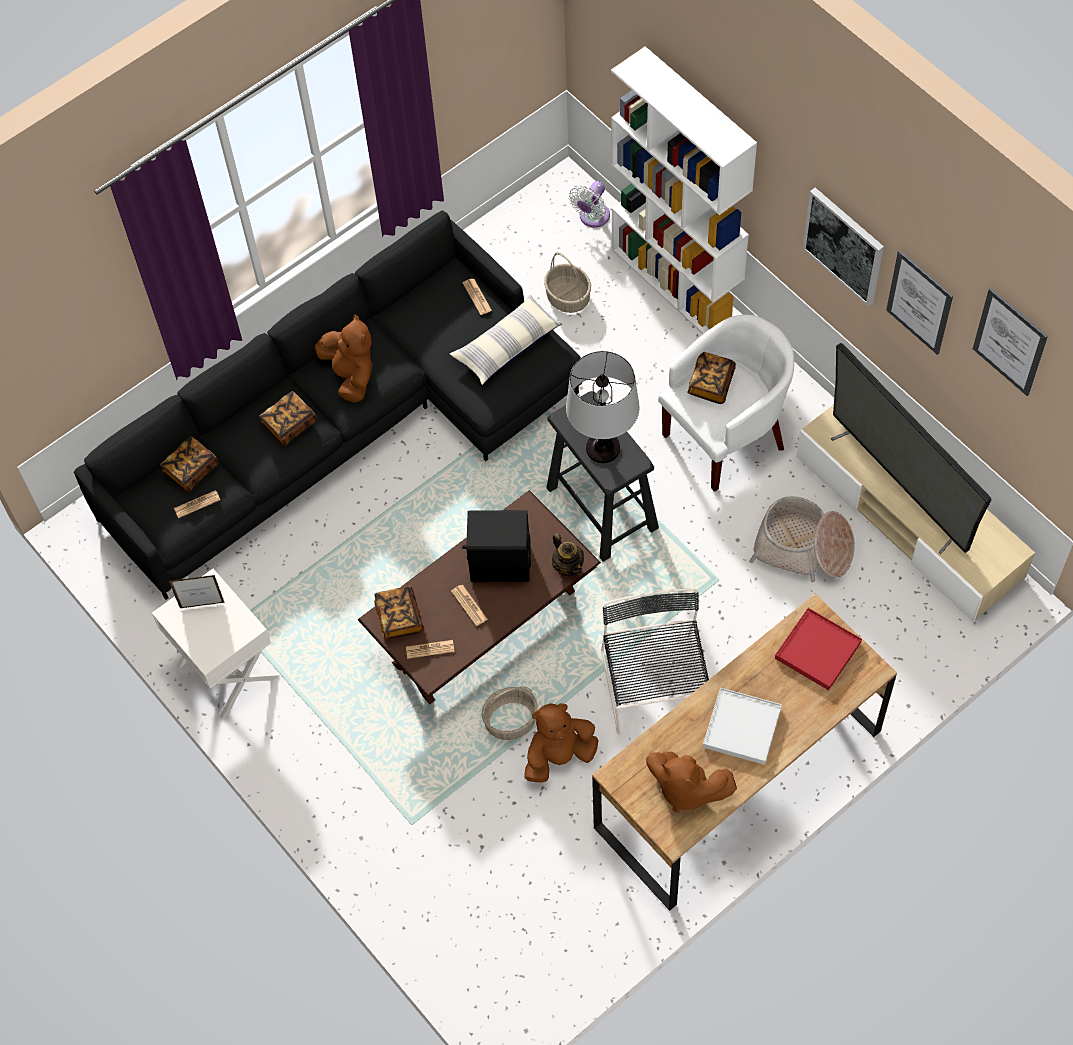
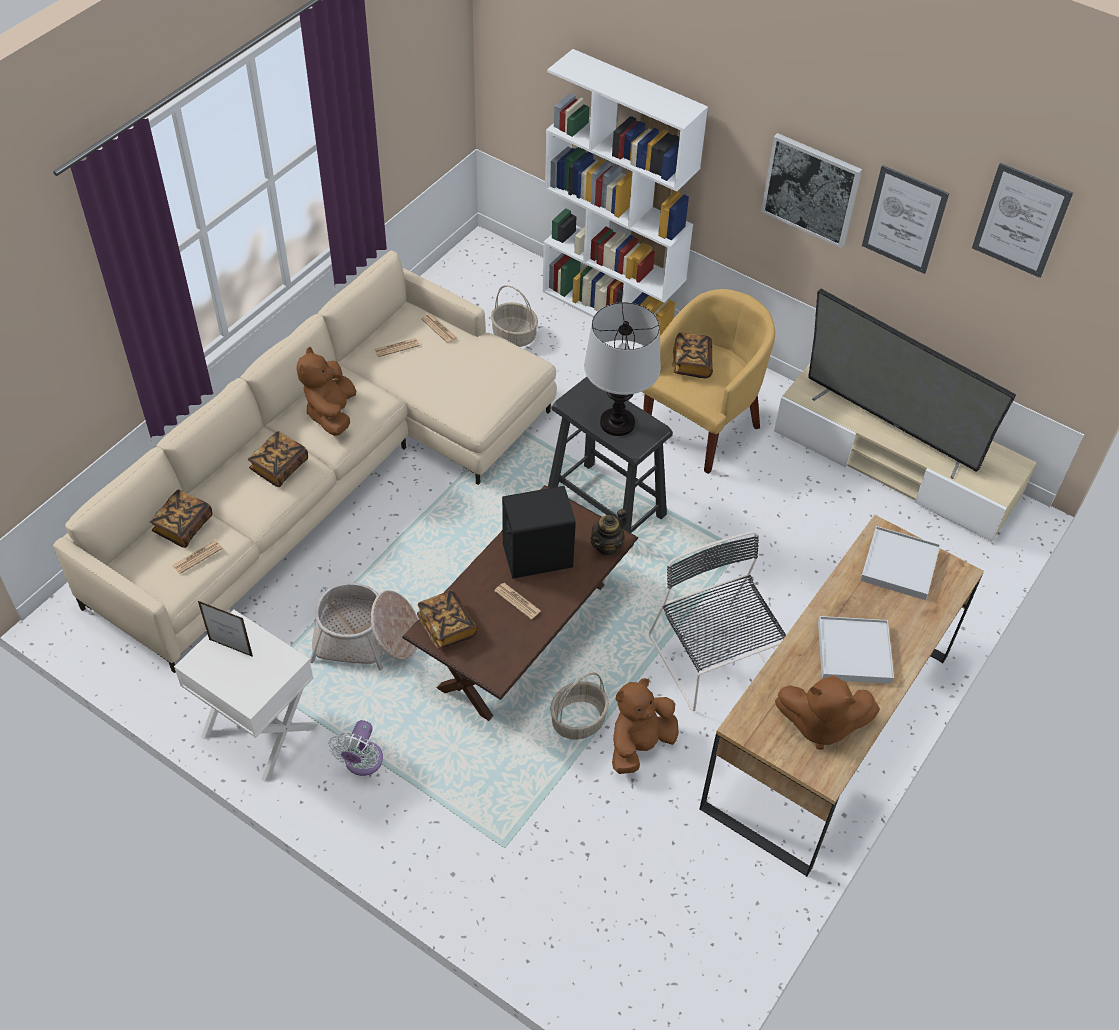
camera: 20 degrees left, 10 degrees down
(202, 605) = (230, 648): picture frame -> picture frame turned 135 degrees counterclockwise
(347, 426) = (329, 477): black sofa -> beige sofa
(351, 375) = (331, 413): brown plush toy -> brown plush toy turned 135 degrees counterclockwise
(430, 649) = (489, 651): newspaper -> newspaper (396, 348)
(507, 346) = (481, 365): pillow -> none
(568, 566) = (607, 546): teapot -> teapot turned 90 degrees clockwise
(592, 217) = (516, 269): white fan -> white fan (362, 762)
(726, 437) = (702, 426): white armchair -> yellow armchair
(803, 548) = (810, 508): basket -> basket (366, 638)
(817, 650) = (899, 565): red tray -> white tray

